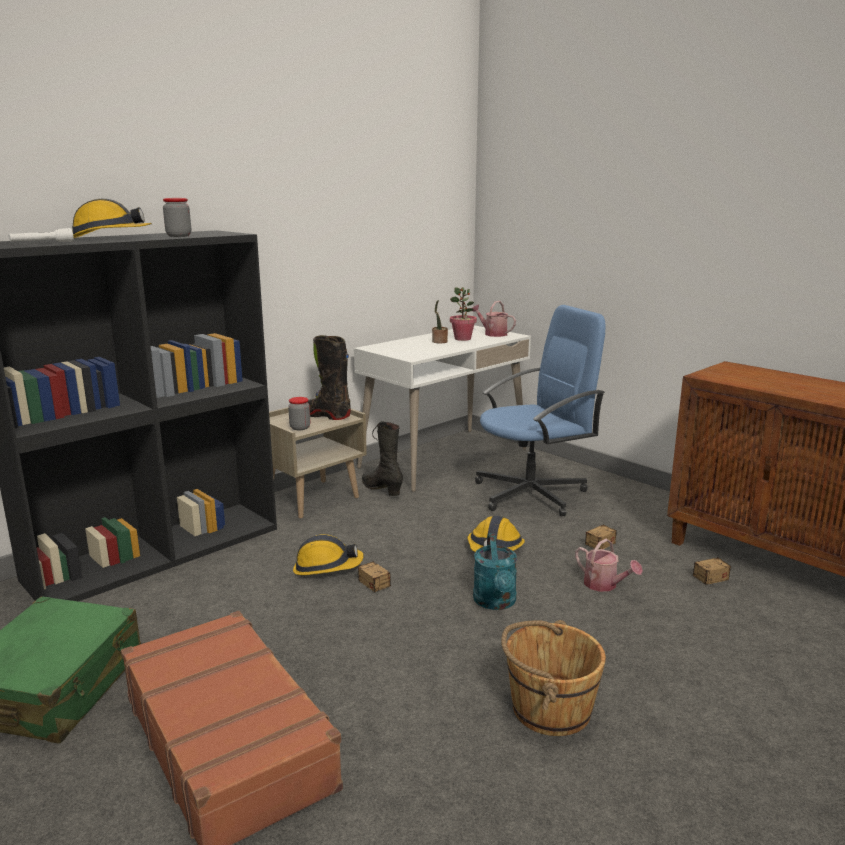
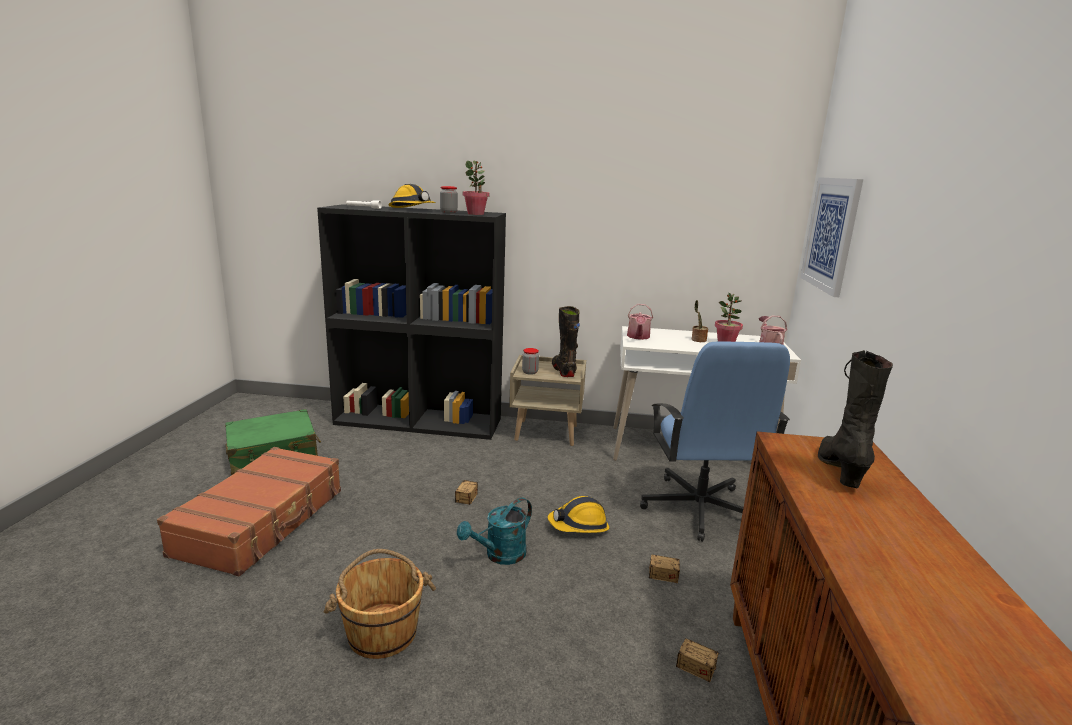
camera: 50 degrees right, 0 degrees up
(213, 234) = (476, 214): none -> potted plant
(327, 567) = (466, 474): hard hat -> none
(382, 489) = (597, 448): black boot -> black boot (840, 470)
(532, 494) = (699, 509): blue office chair -> blue office chair turned 60 degrees clockwise
(534, 217) = (831, 234): none -> picture
(604, 585) = (593, 601): watering can -> watering can (638, 337)

